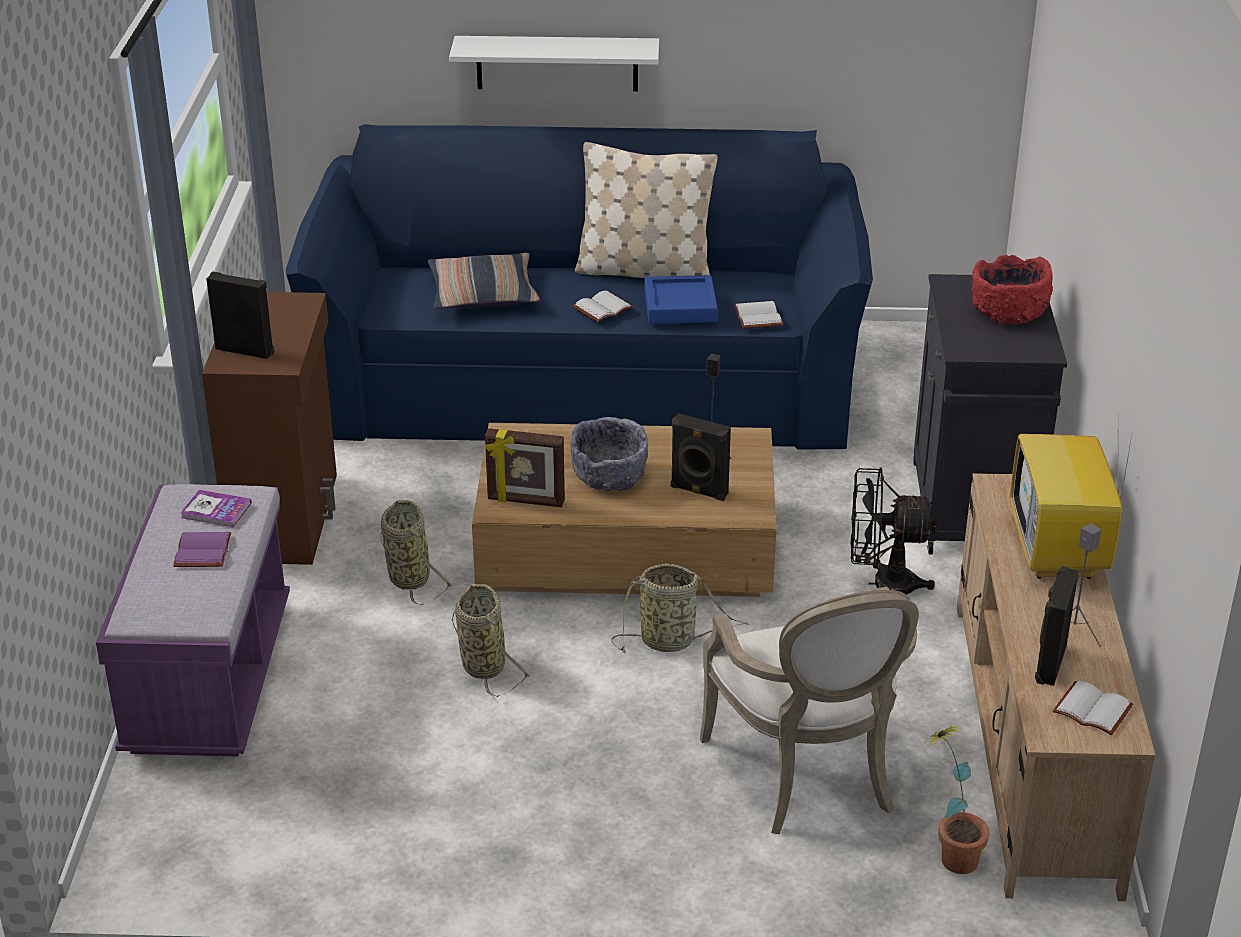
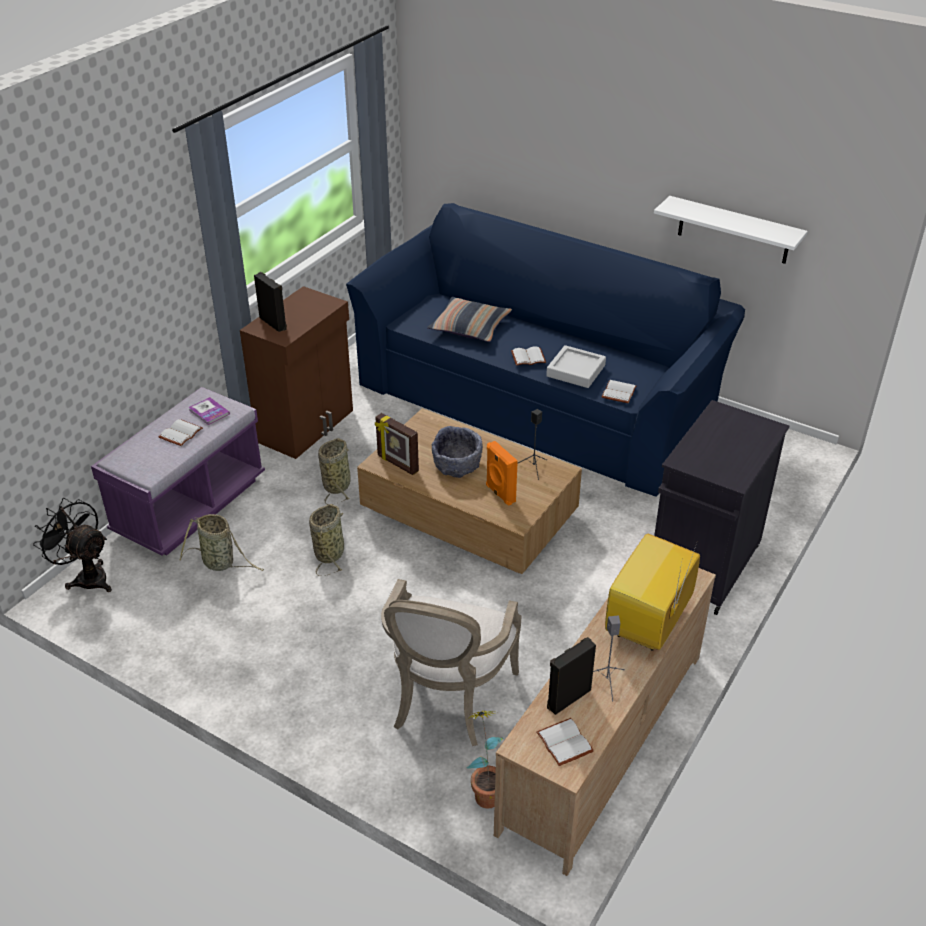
camera: 30 degrees right, 5 degrees up
(201, 551) = (180, 433): purple book -> white book
(557, 63) = (570, 192): white shelf -> white shelf (733, 230)
(644, 271) = (577, 341): beige pillow -> none
(671, 641) = (443, 581): basket -> basket (221, 563)
(680, 306) = (575, 371): blue tray -> grey tray
(698, 491) = (499, 494): black speaker -> orange speaker
(881, 585) = (600, 595): black fan -> black fan (87, 577)
(1008, 312) = (739, 444): red bowl -> none

